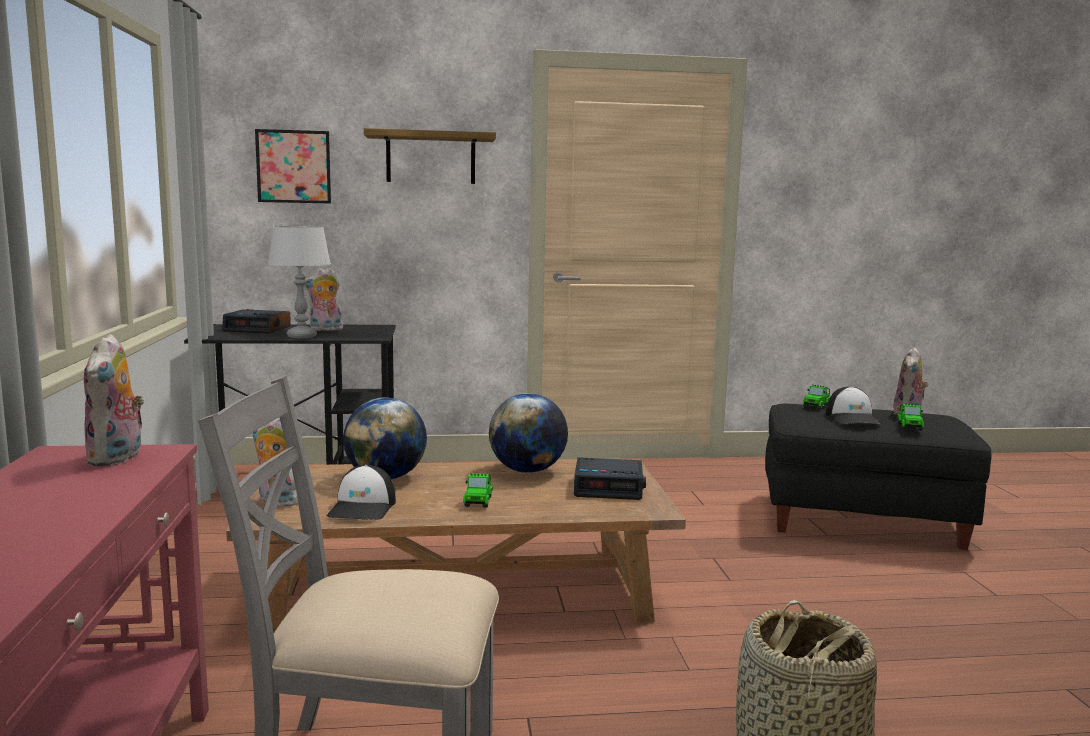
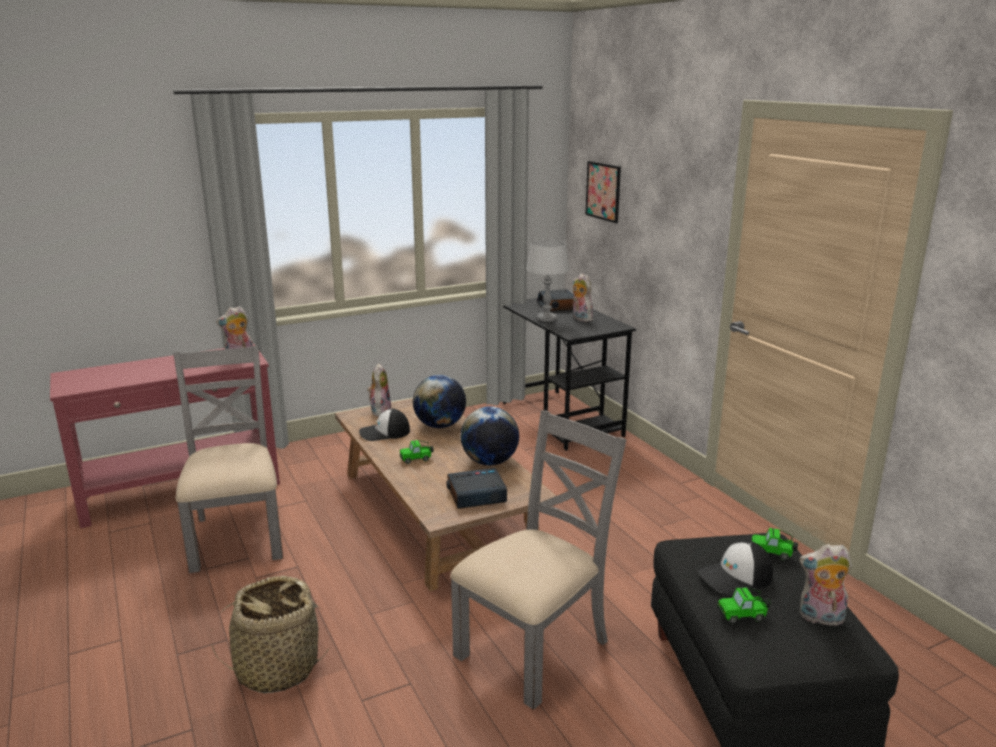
camera: 70 degrees right, 10 degrees up
(430, 158) = (670, 196): shelf -> none
(609, 487) = (476, 495): alarm clock -> alarm clock turned 90 degrees clockwise
(786, 585) = (534, 648): none -> grey chair

